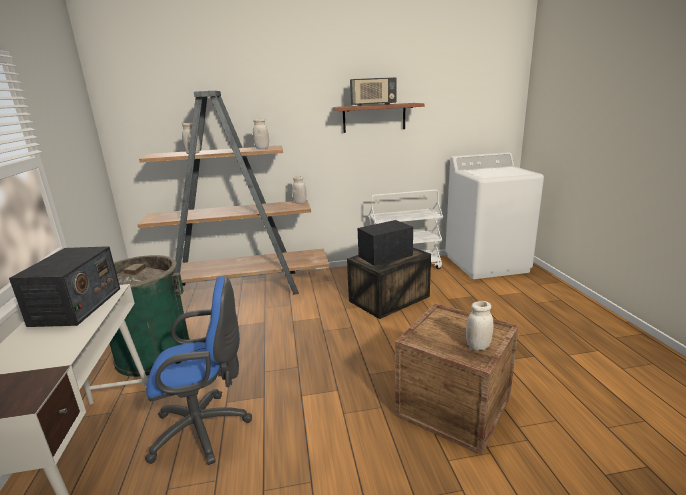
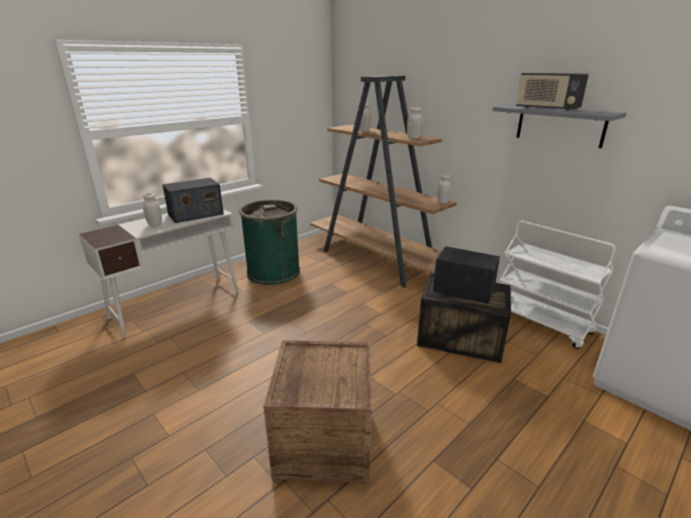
camera: 55 degrees right, 5 degrees up
(206, 429) = (220, 326): blue office chair -> none
(374, 118) = (560, 125): brown shelf -> grey shelf
(478, 346) = (310, 390): white jar -> white jar (155, 225)

